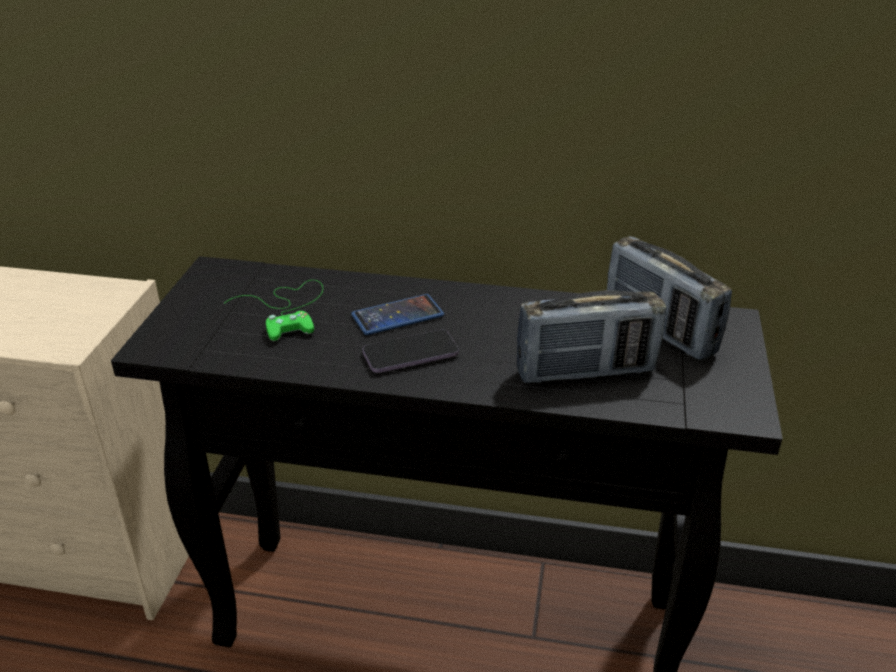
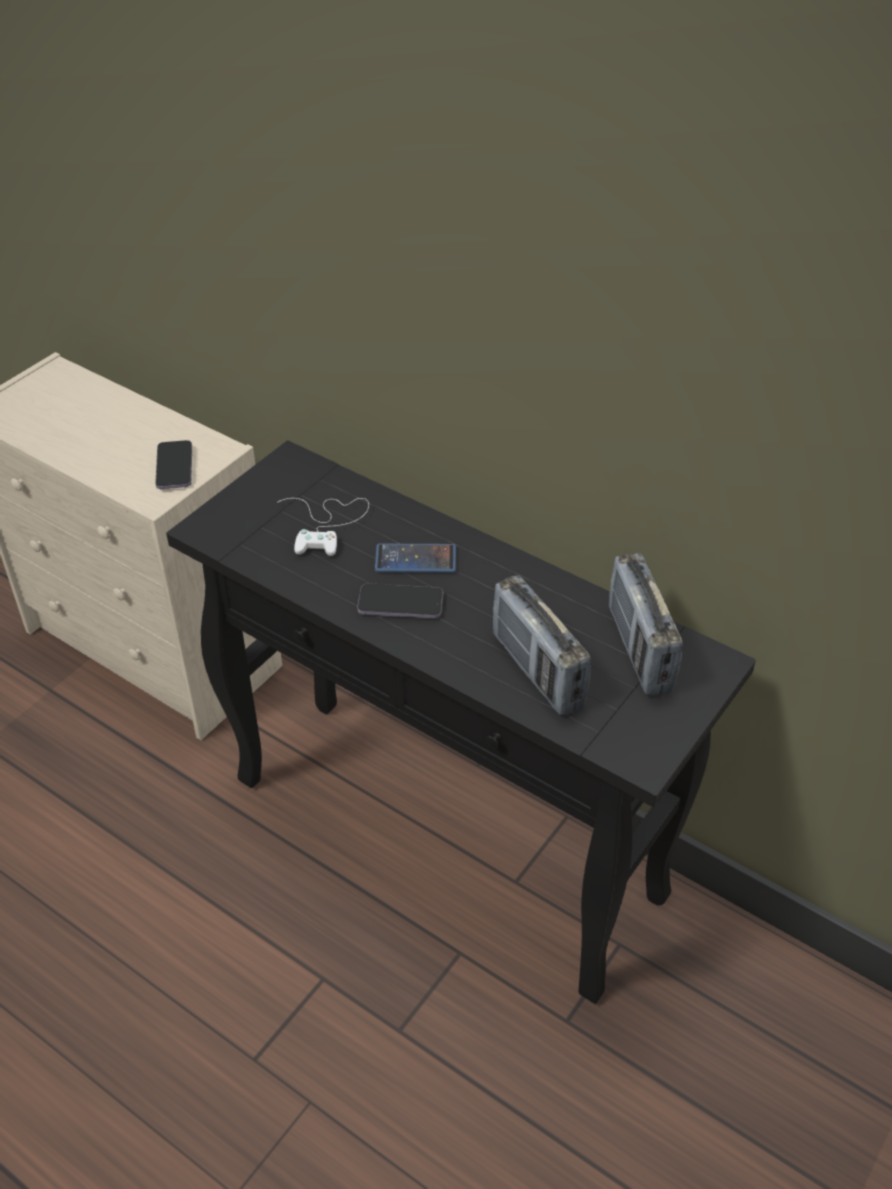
camera: 25 degrees right, 10 degrees up
(77, 314) = (174, 467): none -> phone
(288, 310) = (327, 524): green game controller -> white game controller
(585, 371) = (537, 671): radio -> radio turned 45 degrees clockwise

